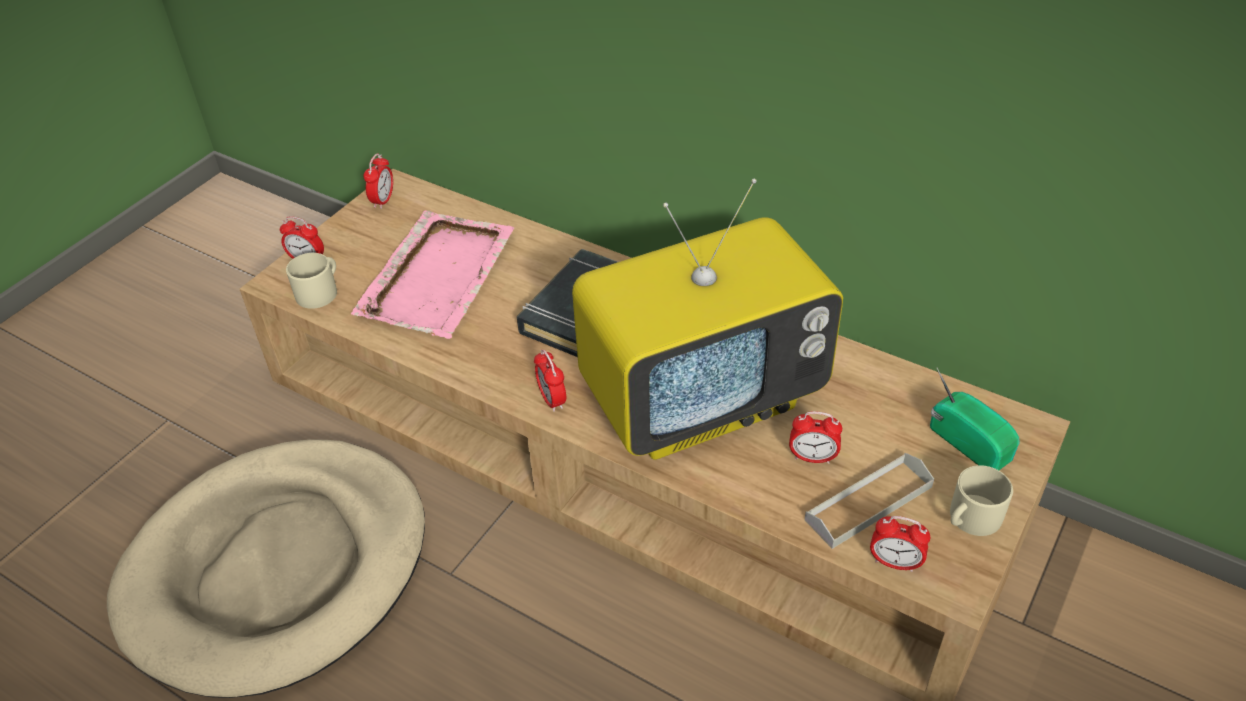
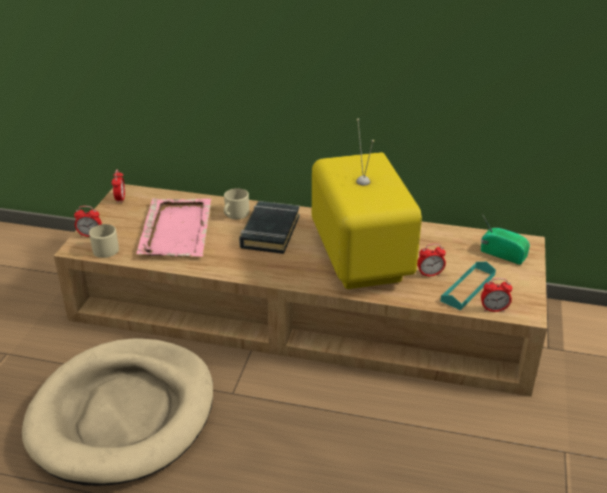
camera: 20 degrees left, 10 degrees down
(552, 400) = (277, 275): alarm clock -> none
(703, 399) = (359, 259): television -> television turned 60 degrees counterclockwise
(868, 503) = (468, 288): grey tray -> turquoise tray
(971, 518) = (520, 284): beige mug -> beige mug (235, 214)

